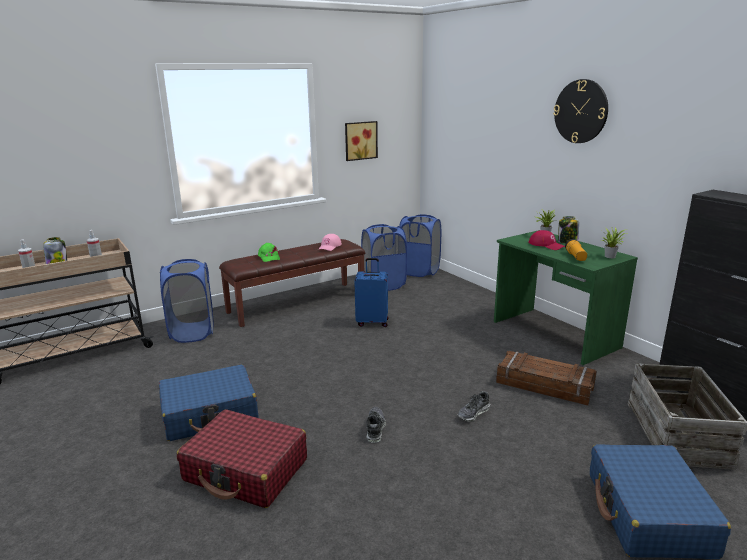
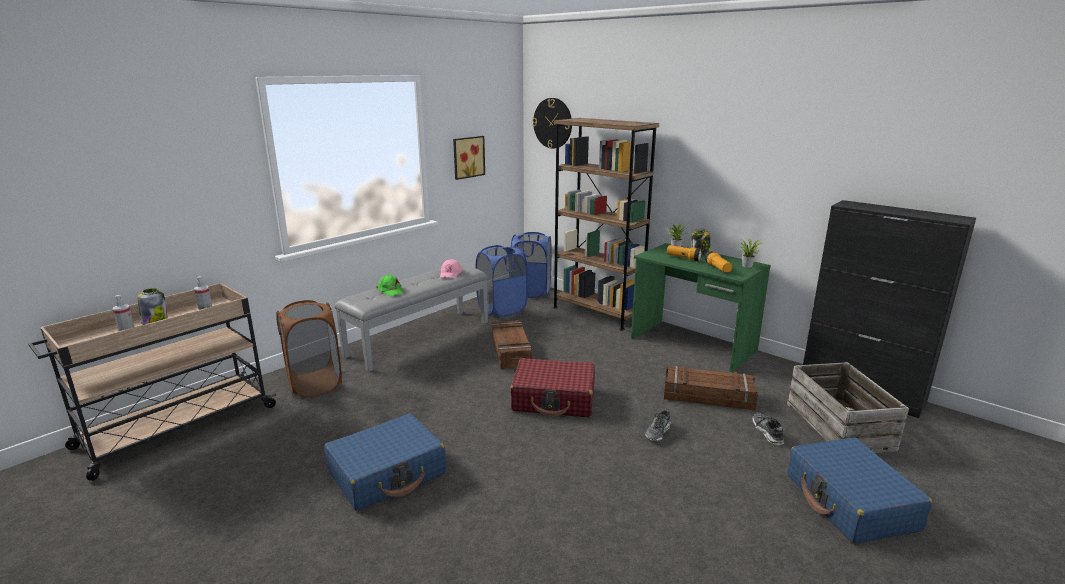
camera: 15 degrees left, 0 degrees up
(192, 332) = (315, 384): blue laundry basket -> brown laundry basket
(246, 470) = (461, 527): red suitcase -> red suitcase (554, 399)
(297, 303) = (419, 338): brown bench -> grey bench
(372, 322) = (511, 351): blue suitcase -> crate
(375, 428) = (571, 462): shoe -> shoe (767, 432)
(472, 295) = (597, 313): none -> brown bookcase
(546, 245) = (683, 258): red cap -> flashlight
(581, 111) = (707, 127): wall clock -> wall clock (552, 123)

